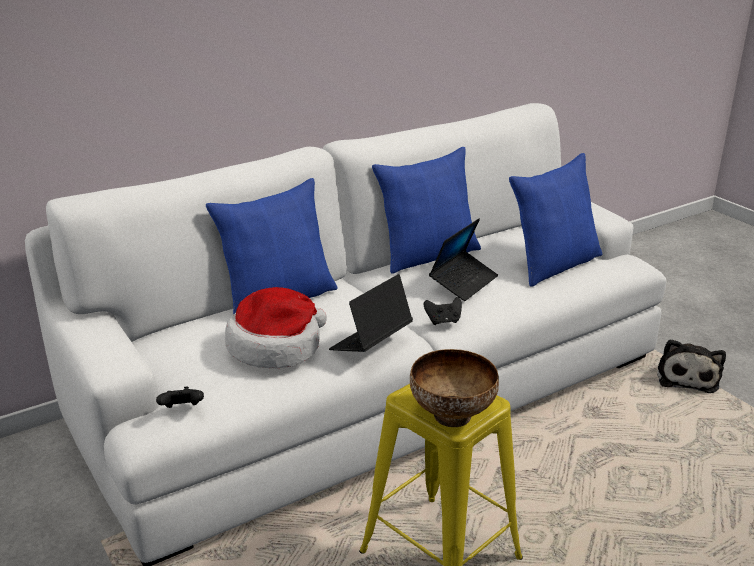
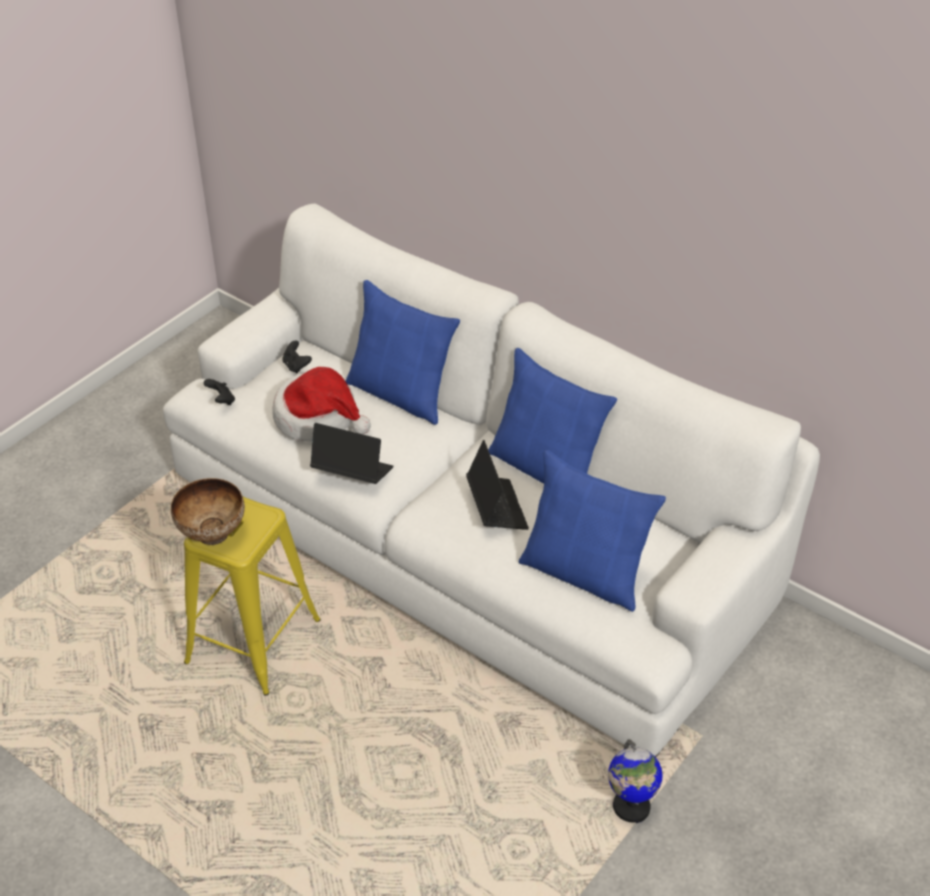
camera: 70 degrees right, 15 degrees up
(443, 321) = (424, 513): black game controller -> black game controller (296, 366)
(463, 282) = (496, 508): laptop -> laptop turned 120 degrees counterclockwise
(687, 377) = (631, 807): plush toy -> globe

